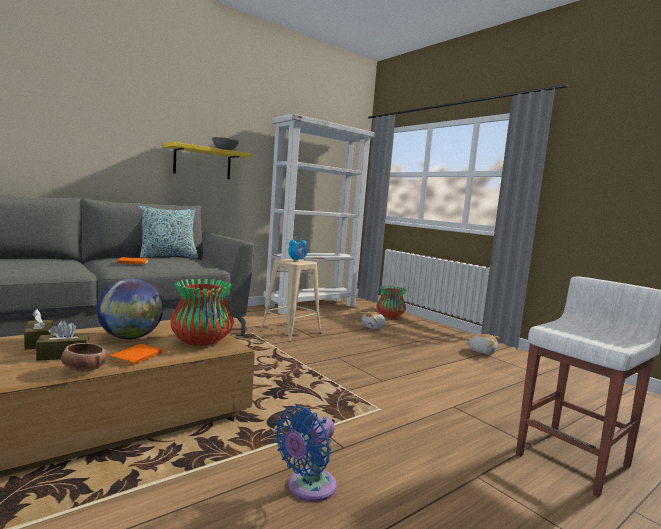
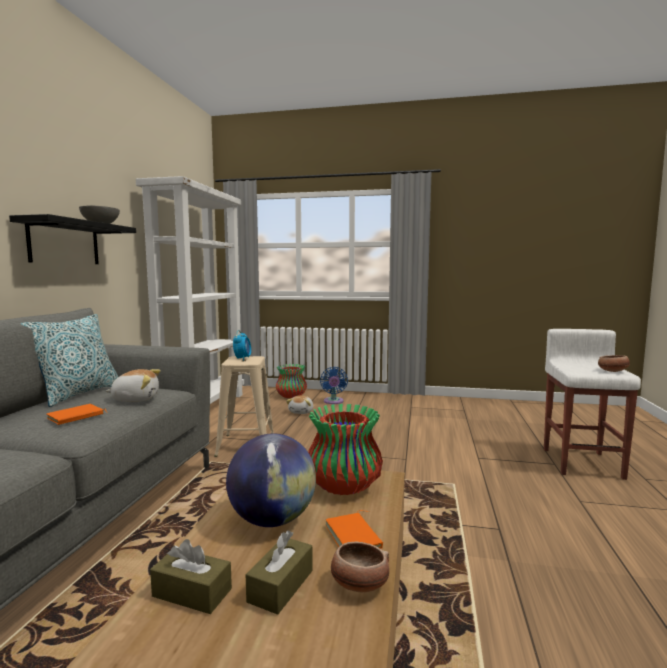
camera: 40 degrees left, 0 degrees up
(202, 162) = (64, 243): yellow shelf -> black shelf
(308, 488) = (550, 575): blue fan -> blue fan (333, 402)
(482, 351) = (407, 405): plush toy -> plush toy (136, 399)
(609, 340) = (613, 371): none -> bowl

